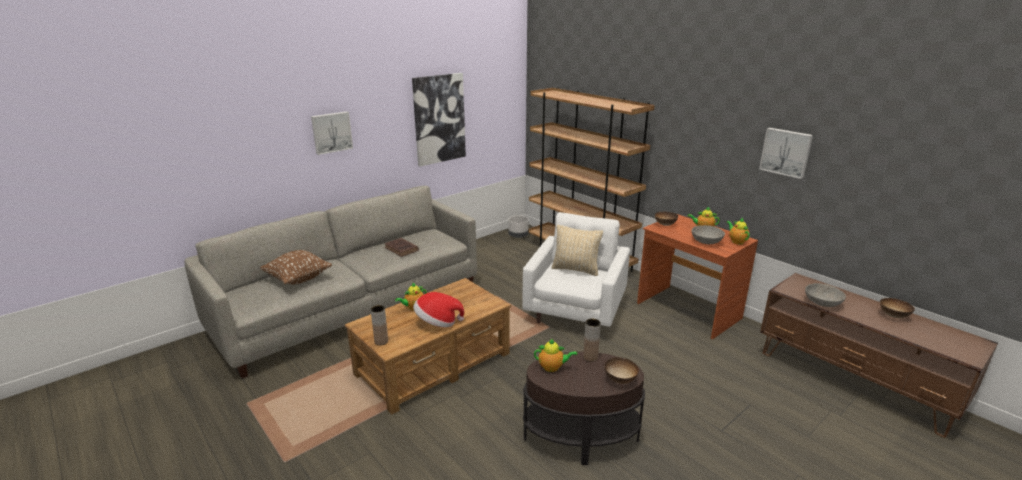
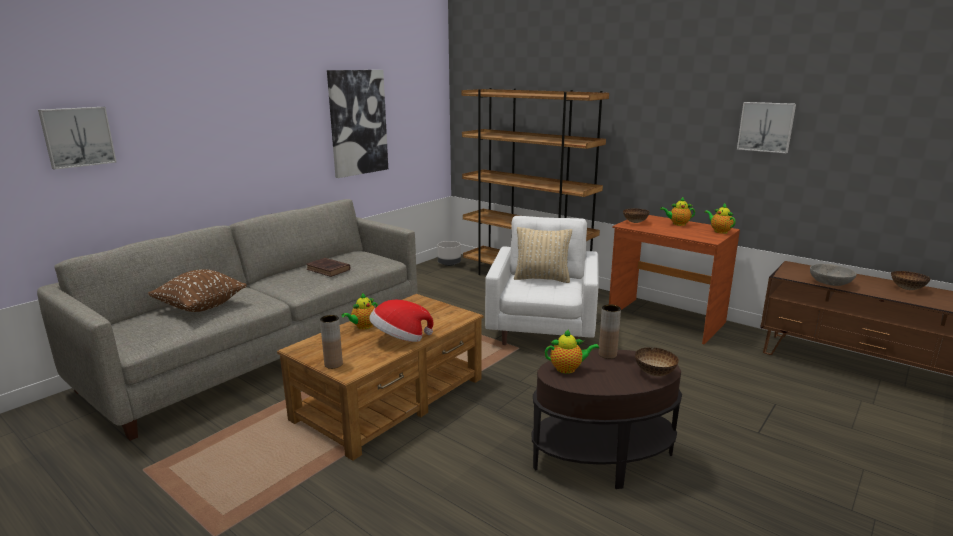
camera: 10 degrees left, 5 degrees down
(331, 132) = (232, 129): picture -> picture (77, 137)
(706, 241) = (688, 233): grey bowl -> none

